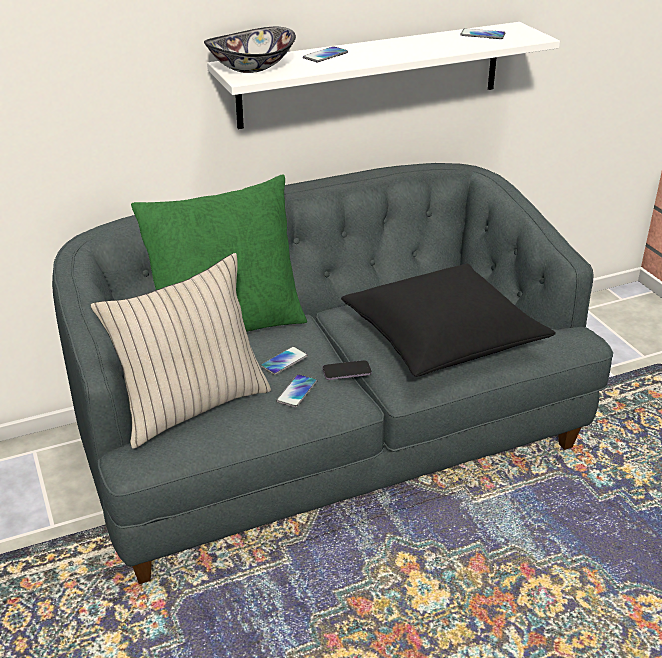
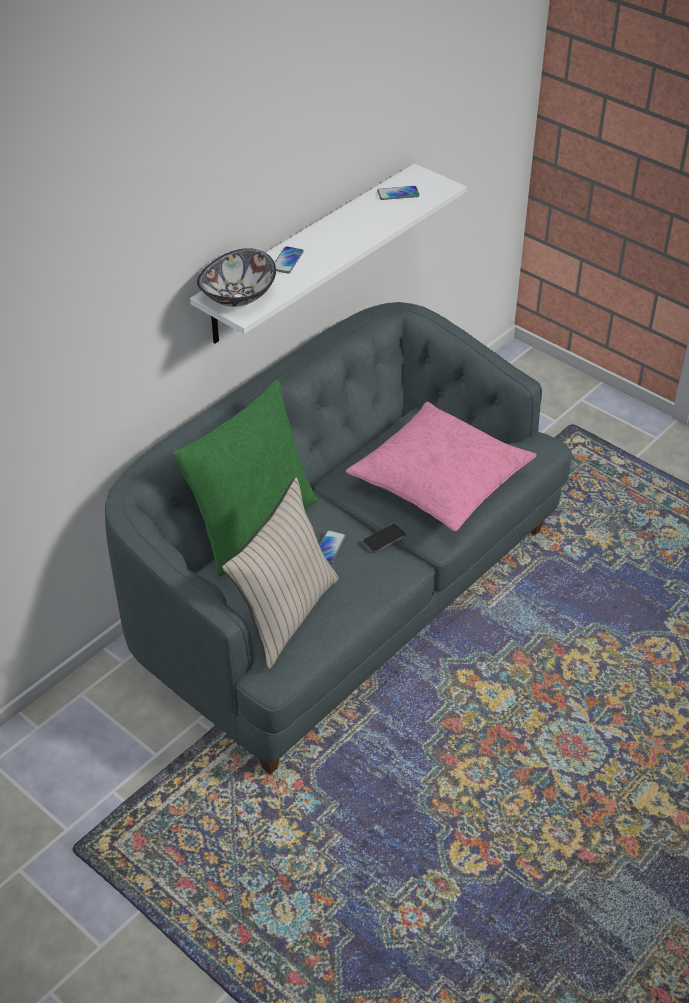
camera: 25 degrees left, 10 degrees up
(297, 391) = (360, 572): phone -> none
(442, 336) = (440, 479): black pillow -> pink pillow

